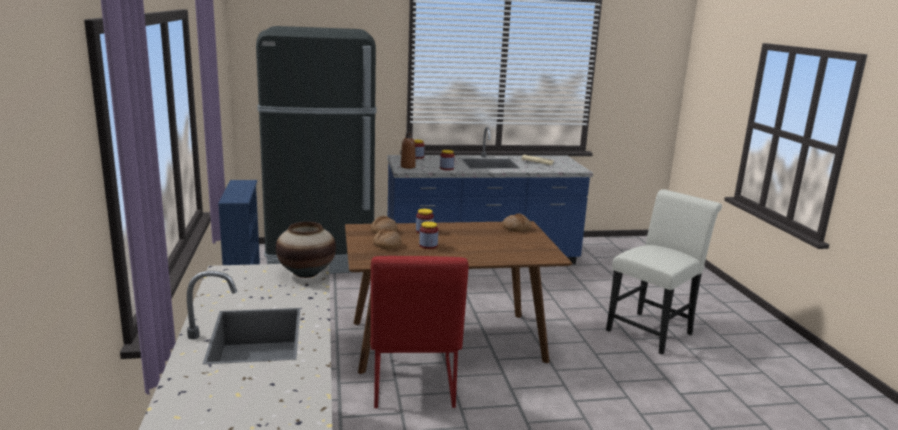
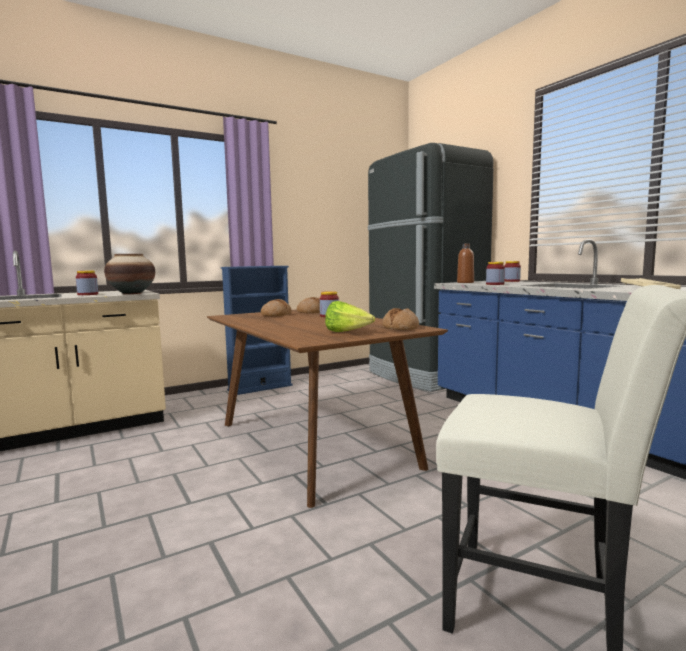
camera: 70 degrees right, 10 degrees down
(413, 383) = (217, 445): red chair -> none
(428, 246) = (288, 319): jar -> jar (88, 294)
(524, 243) = (347, 332): none -> lettuce

